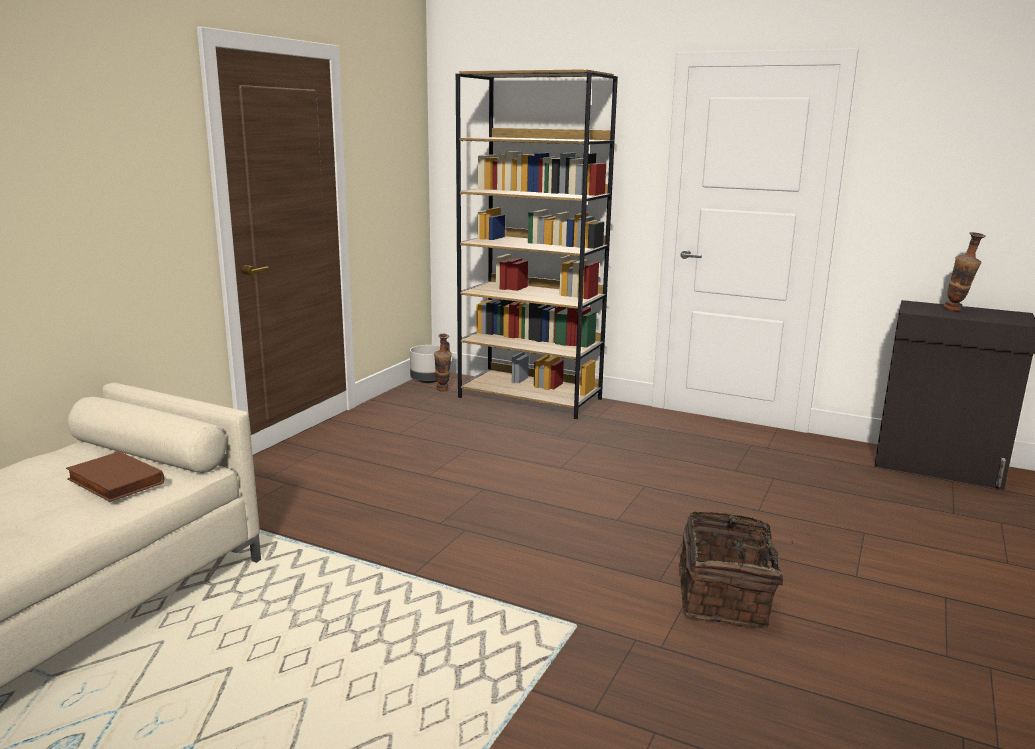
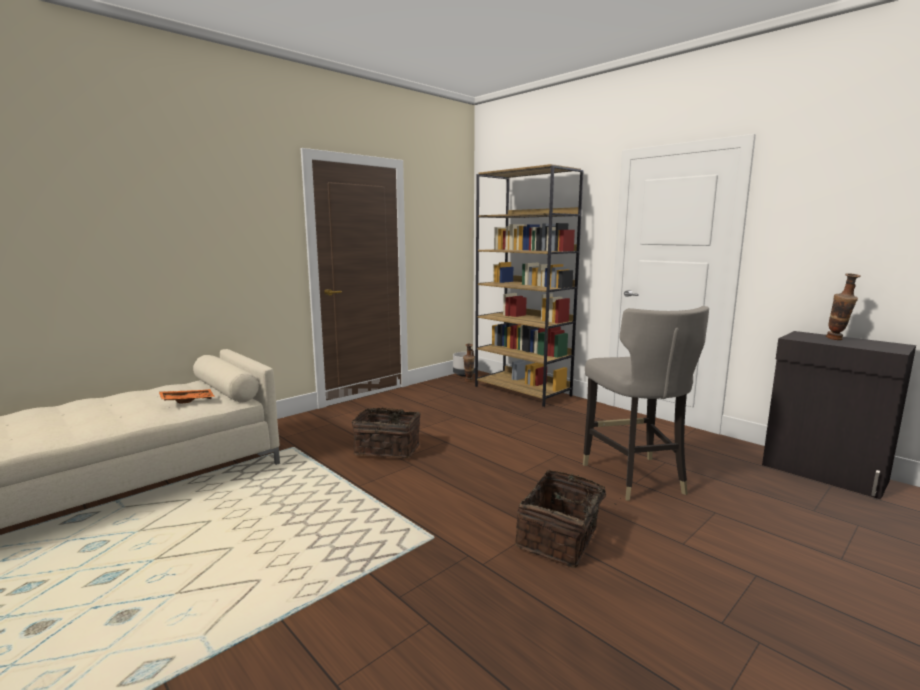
camera: 20 degrees right, 5 degrees down
(113, 482) = (187, 400): brown book -> orange tray
(410, 512) = (388, 449): none -> basket
(754, 504) = (635, 478): none -> grey stool

